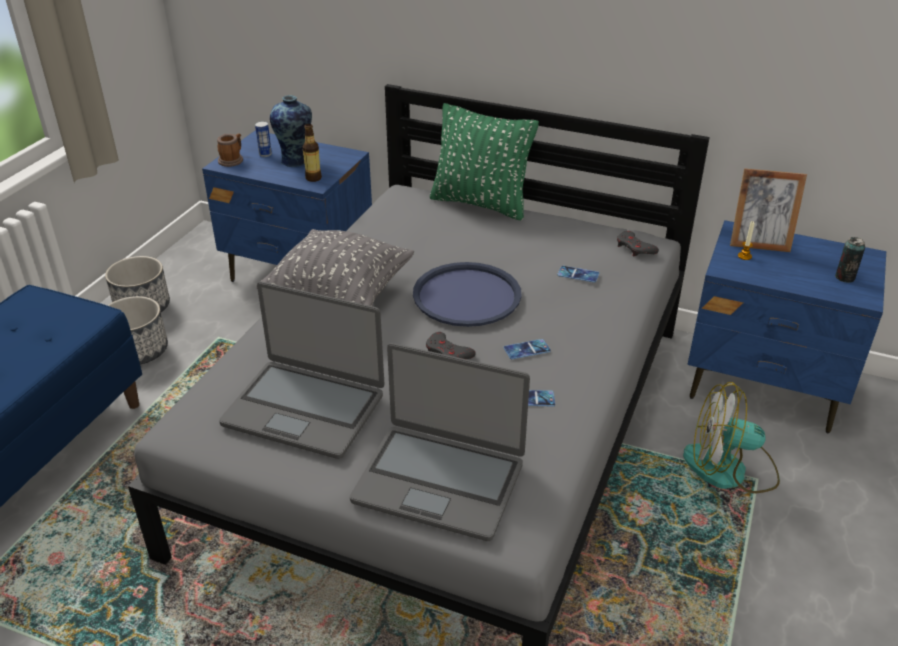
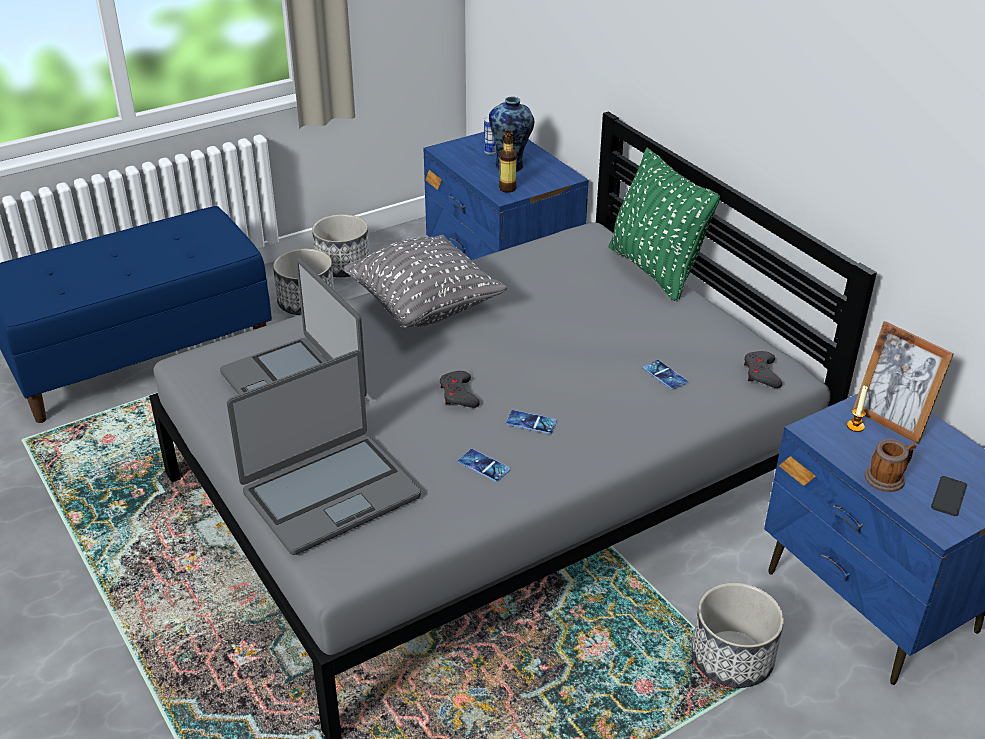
camera: 35 degrees right, 0 degrees up
(232, 160) = (457, 148): mug -> mug (888, 477)
(439, 481) = (330, 493): laptop -> laptop turned 90 degrees counterclockwise
(467, 296) = (533, 351): blue tray -> none
(729, 469) = (731, 660): fan -> planter
(845, 277) = (949, 496): can -> phone

